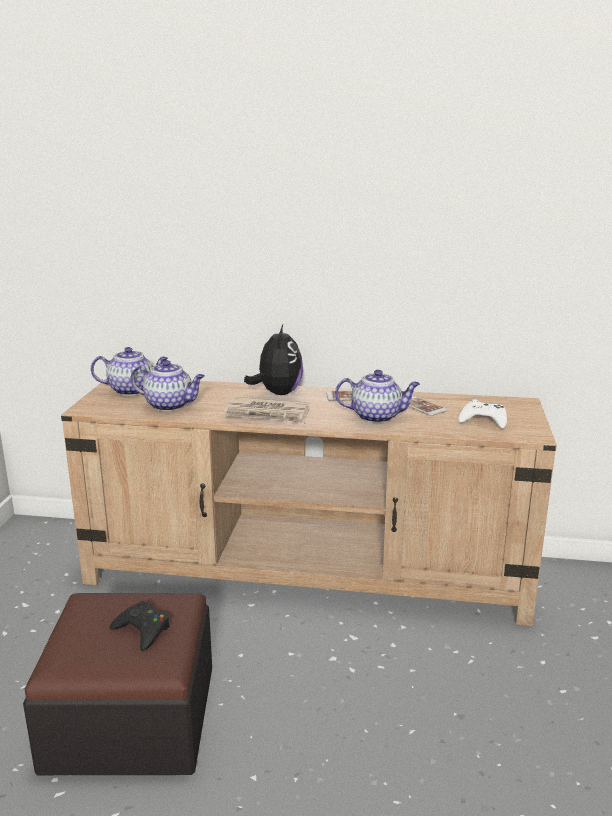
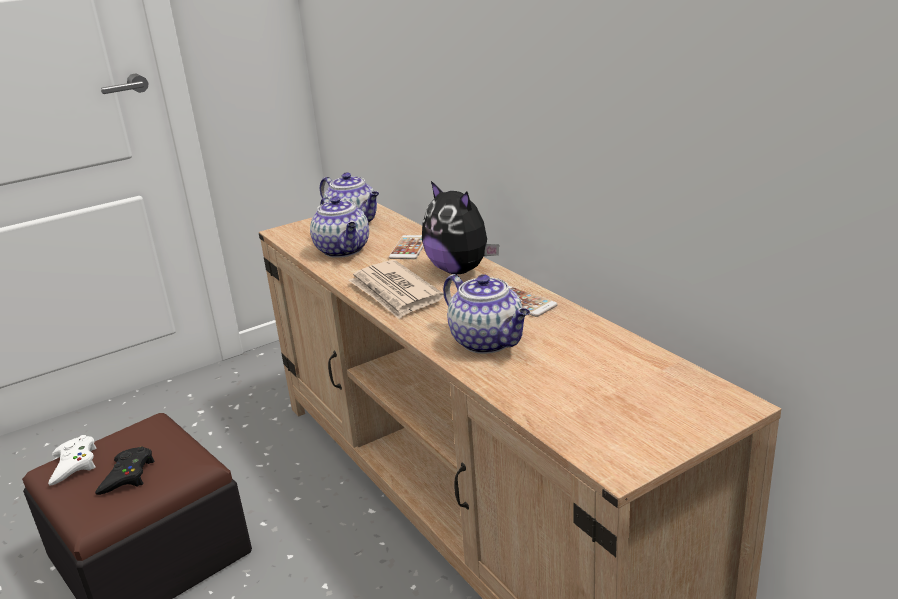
camera: 50 degrees right, 5 degrees up
(277, 393) = (460, 270): plush toy -> plush toy turned 90 degrees clockwise
(422, 407) = (571, 350): phone -> phone (409, 248)
(483, 420) = (604, 406): white game controller -> white game controller (74, 464)

